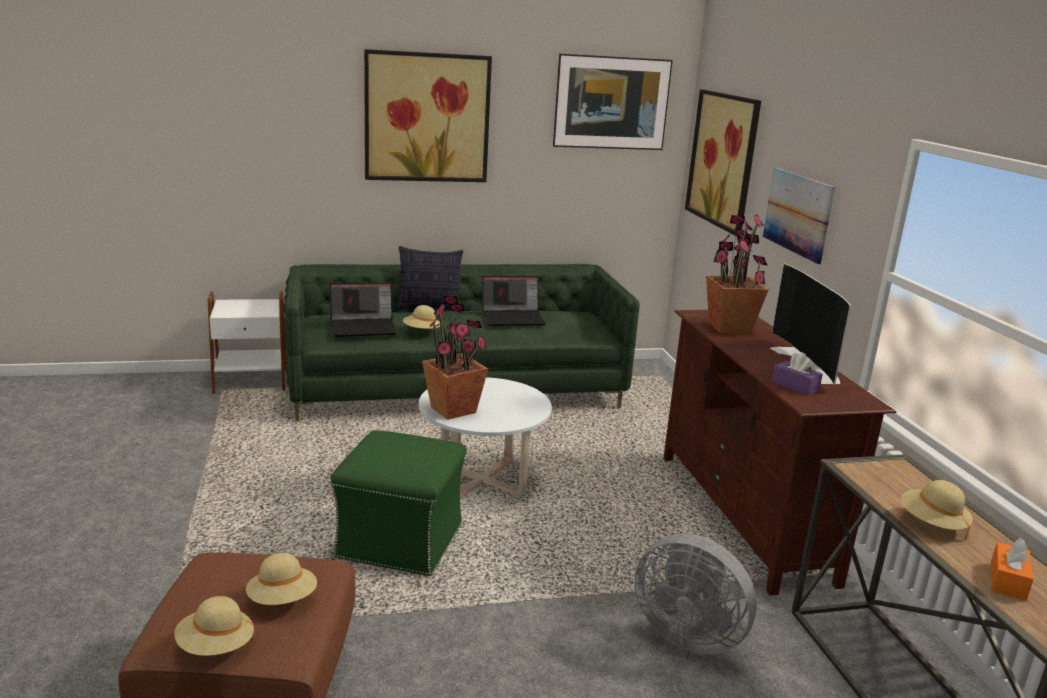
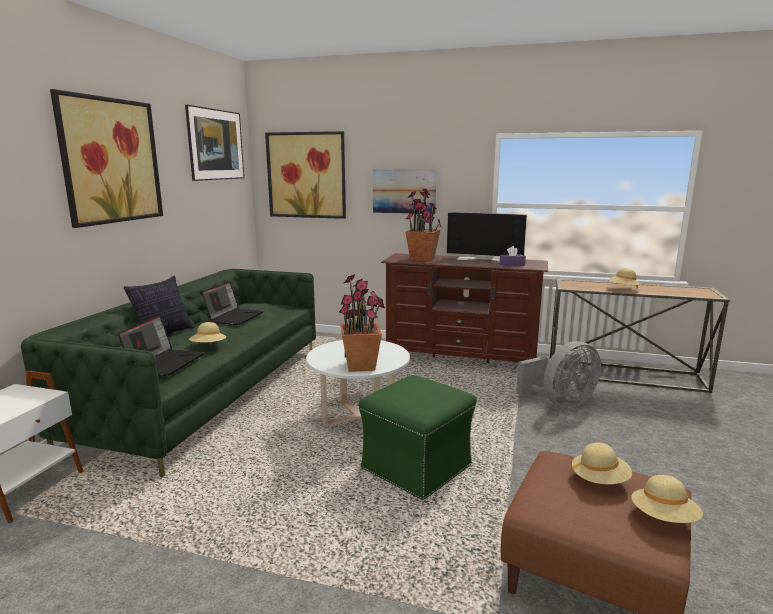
camera: 60 degrees left, 5 degrees down
(1008, 580) = (669, 291): orange tissue box -> none

